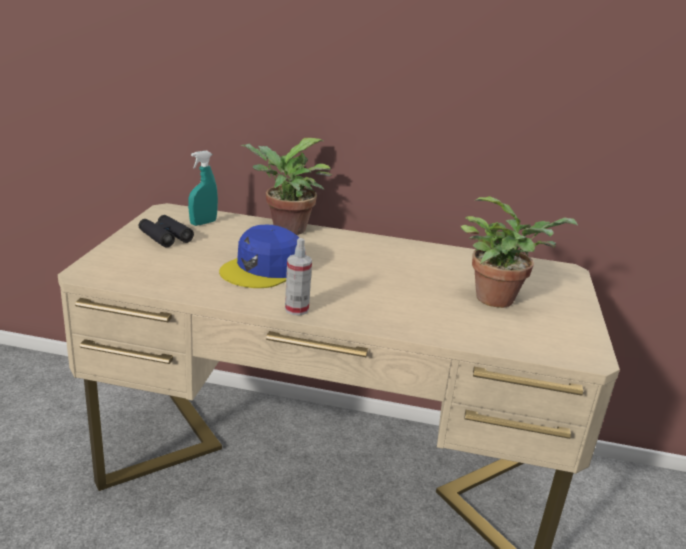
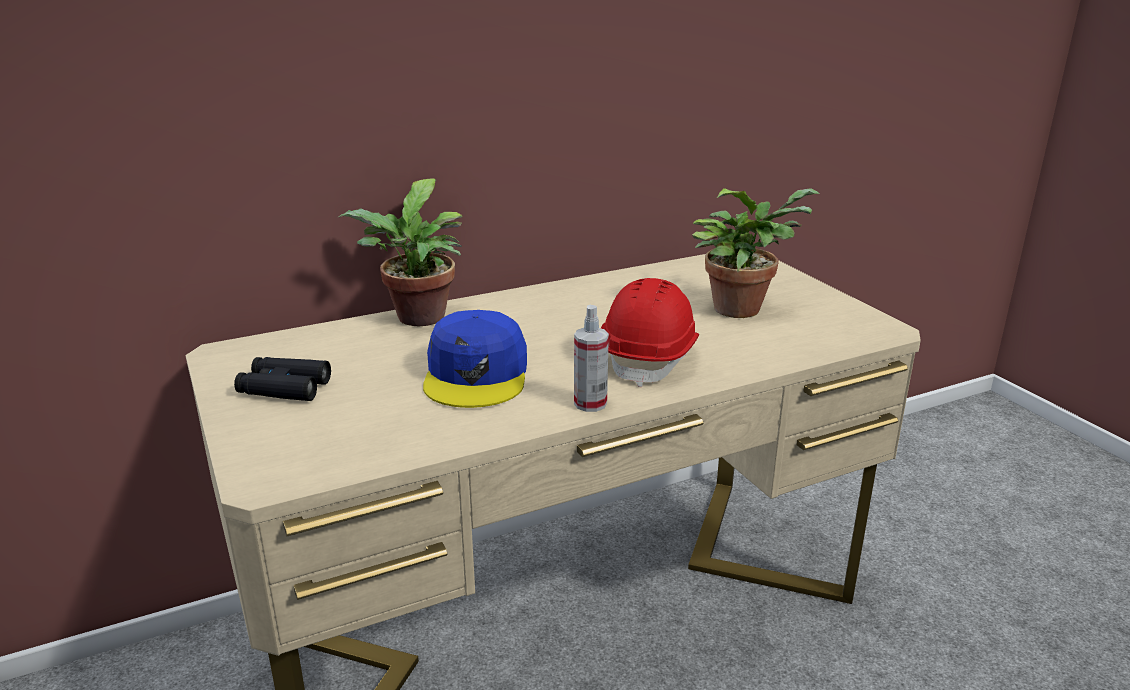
camera: 35 degrees left, 0 degrees up
(203, 223) = (302, 351): turquoise spray bottle -> none
(379, 302) = (650, 357): none -> red hard hat

